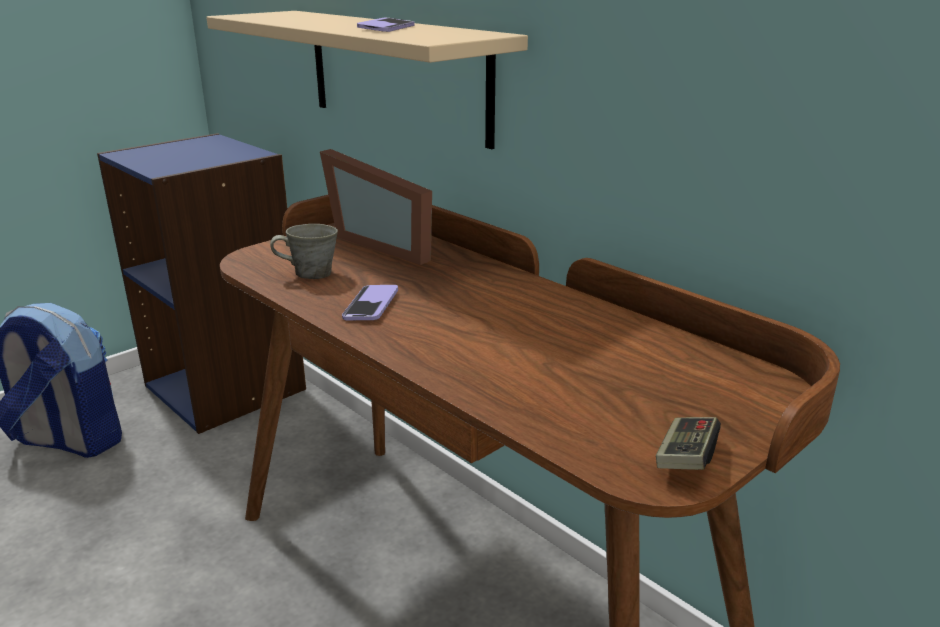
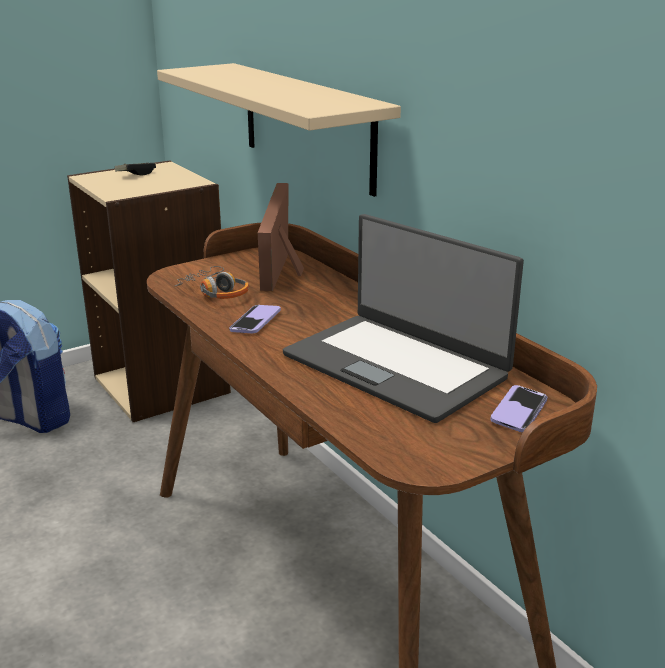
camera: 10 degrees right, 0 degrees up
(227, 387) = (163, 385): blue bookcase -> beige bookcase
(310, 274) = (216, 292): grey mug -> headphones
(386, 28) = (291, 92): phone -> phone (519, 411)
(386, 243) = (286, 270): picture frame -> picture frame turned 45 degrees clockwise
(564, 345) = (396, 365): none -> laptop
(686, 458) = (449, 455): game controller -> game controller (136, 174)

